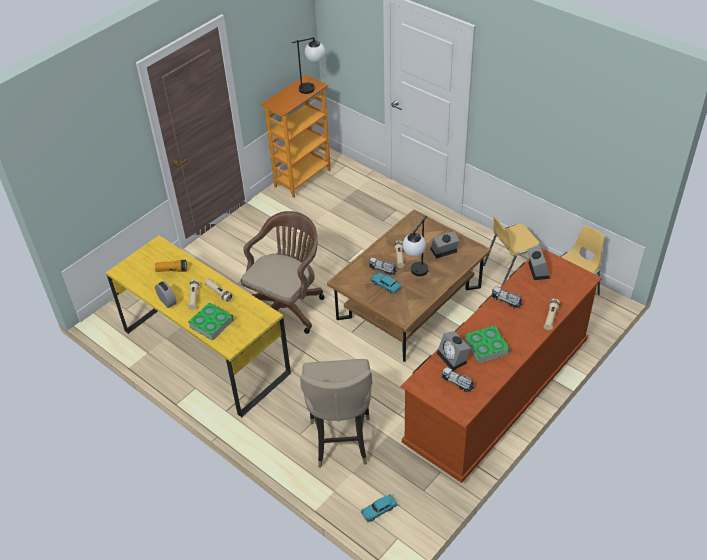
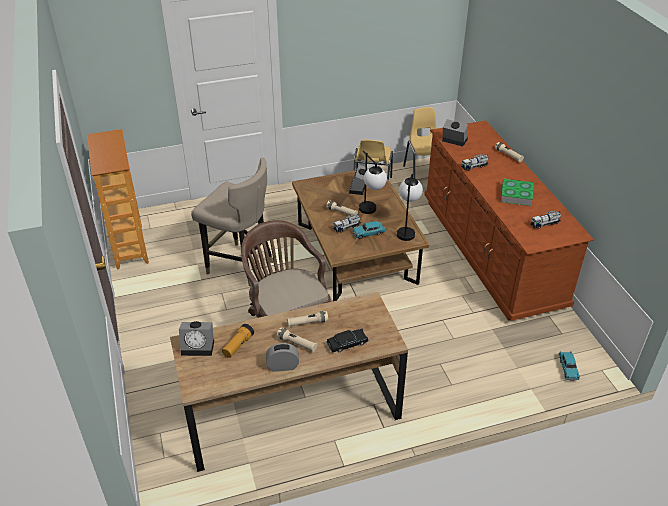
camera: 60 degrees left, 5 degrees down
(206, 351) = (291, 412): yellow desk -> brown desk
(211, 324) = (347, 344): book -> black toy car
(313, 87) = (113, 138): table lamp -> table lamp (406, 230)
(340, 440) = (477, 360): beige stool -> beige stool (240, 265)
(453, 358) = (516, 215): alarm clock -> alarm clock (199, 346)

